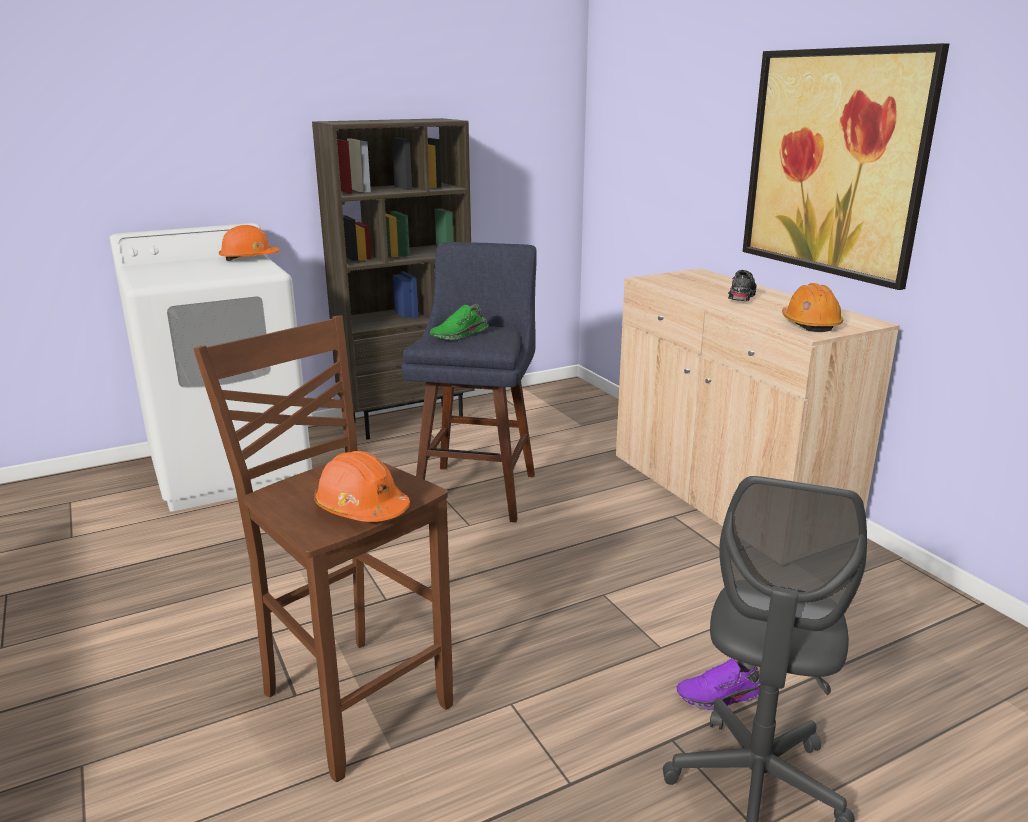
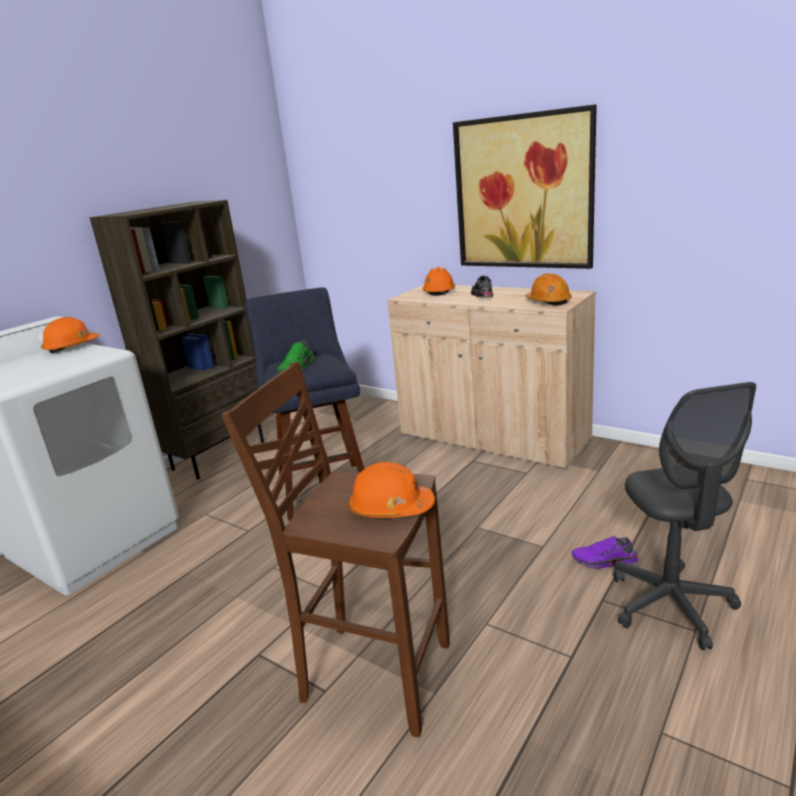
camera: 25 degrees left, 0 degrees up
(698, 281) = (439, 291): none -> orange hard hat
(720, 697) = (604, 561): purple shoe -> purple shoe turned 45 degrees clockwise

